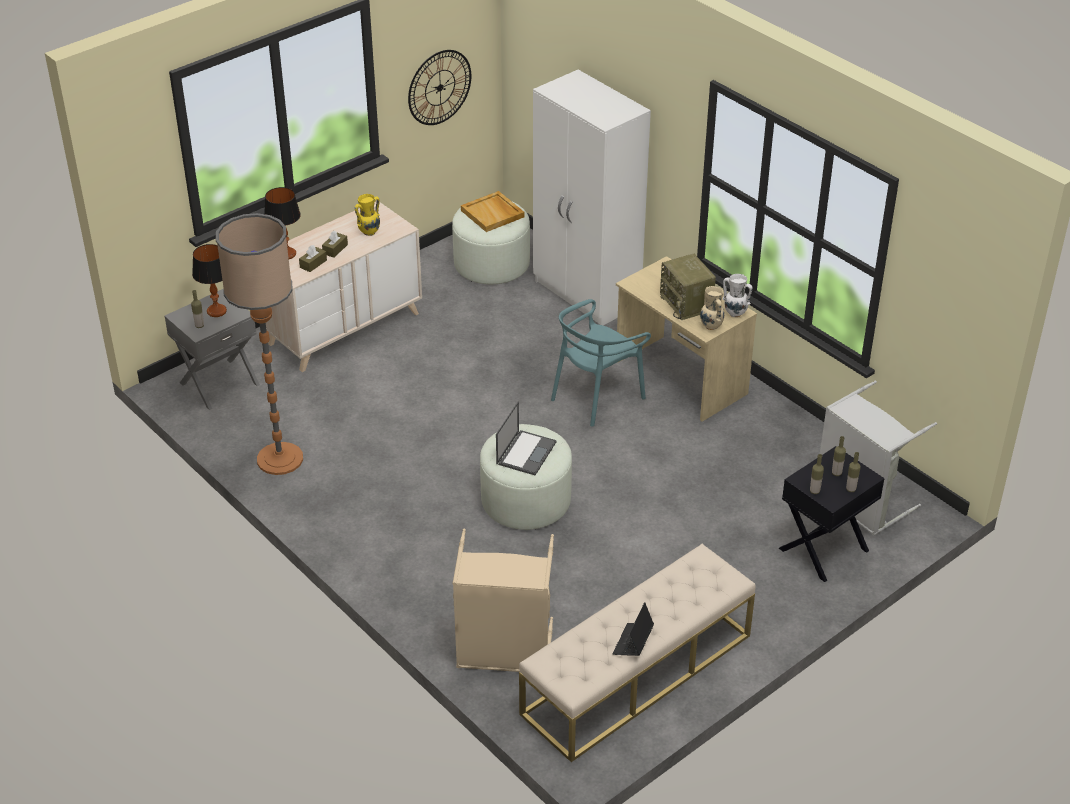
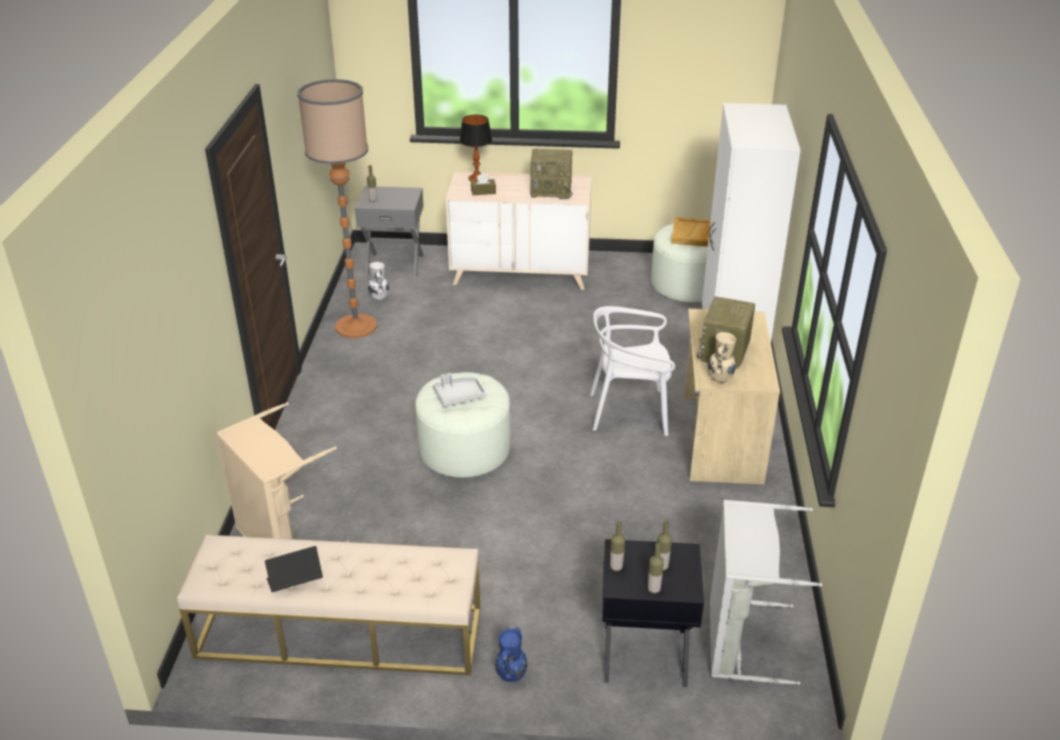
camera: 45 degrees right, 5 degrees down
(217, 311) = (397, 197): table lamp -> none
(335, 249) = (512, 190): brown tissue box -> none
(368, 232) = (552, 190): yellow vase -> radio
(439, 87) = (692, 99): wall clock -> none
(526, 452) = (459, 396): laptop -> grey tray
(596, 397) = (629, 412): turquoise chair -> white chair
(735, 313) = (758, 381): white vase -> white vase (379, 297)
(772, 618) = (511, 676): none -> blue vase

